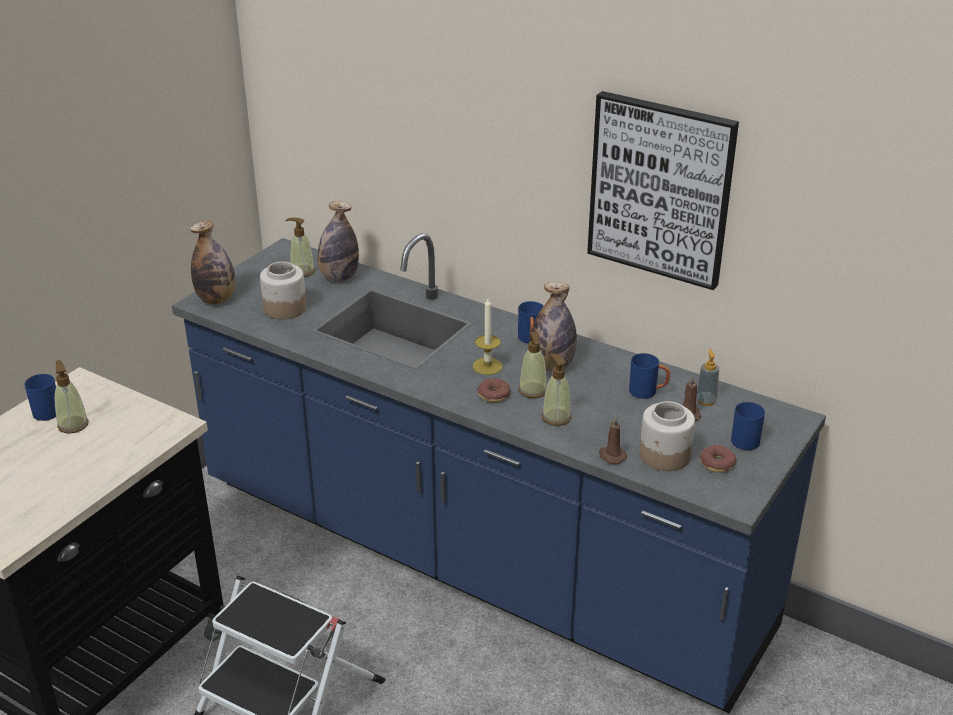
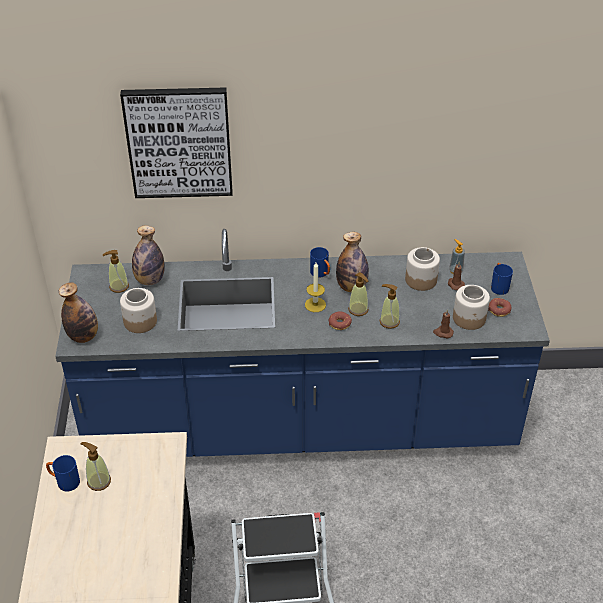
camera: 35 degrees left, 10 degrees up
(648, 392) = (421, 280): blue mug -> jar
(661, 189) = (400, 150): picture -> picture (179, 142)

